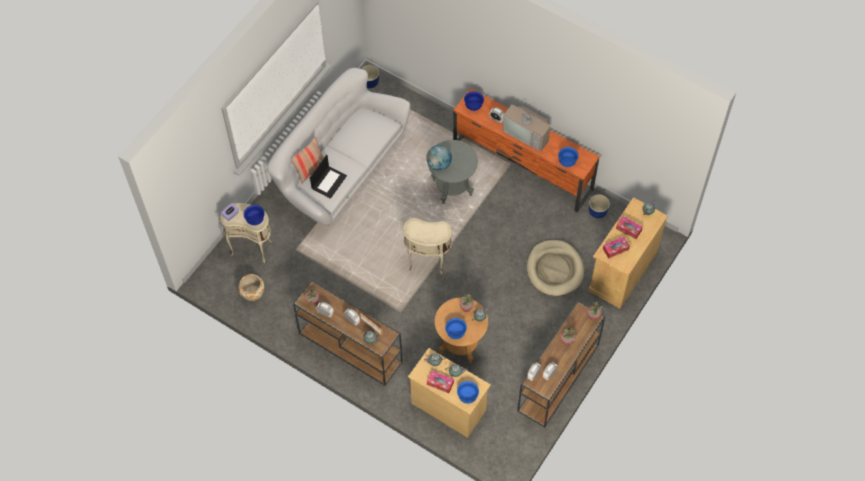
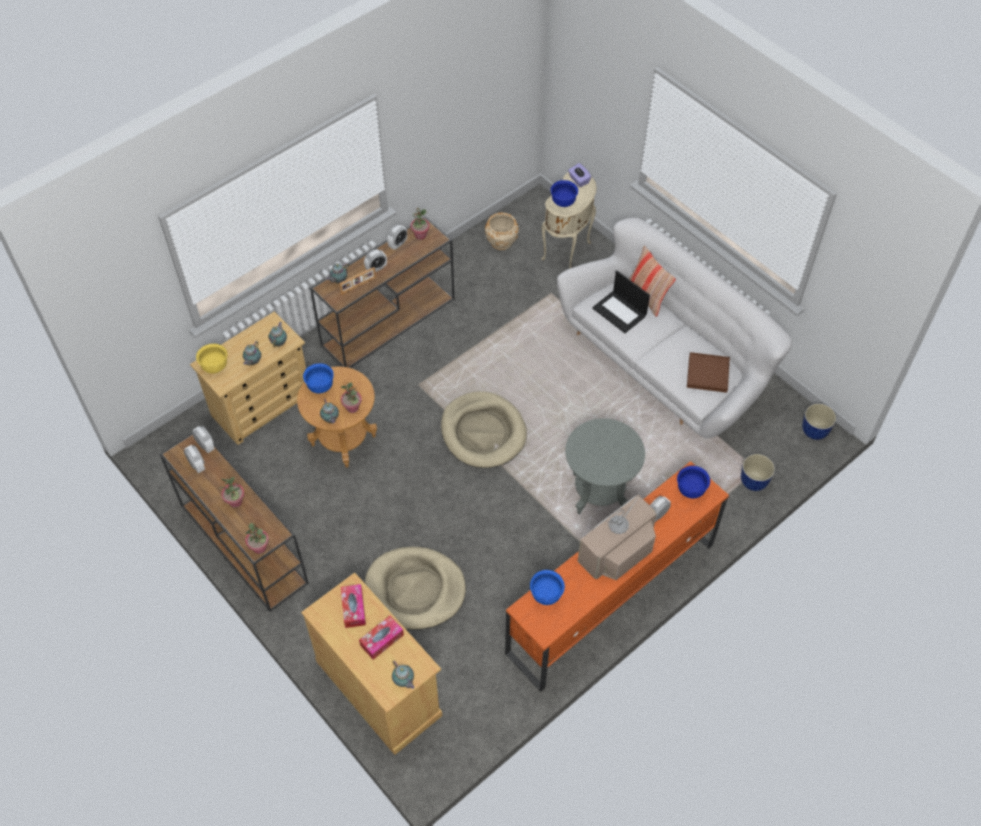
camera: 105 degrees right, 5 degrees down
(367, 124) = (708, 374): none -> brown tray
(427, 262) = (483, 432): beige side table -> beige dog bed
(439, 164) = (603, 432): globe -> none
(440, 383) = (247, 342): tissue box -> none
(467, 396) = (215, 367): blue bowl -> yellow bowl
(597, 212) = (495, 684): planter -> planter (753, 482)

